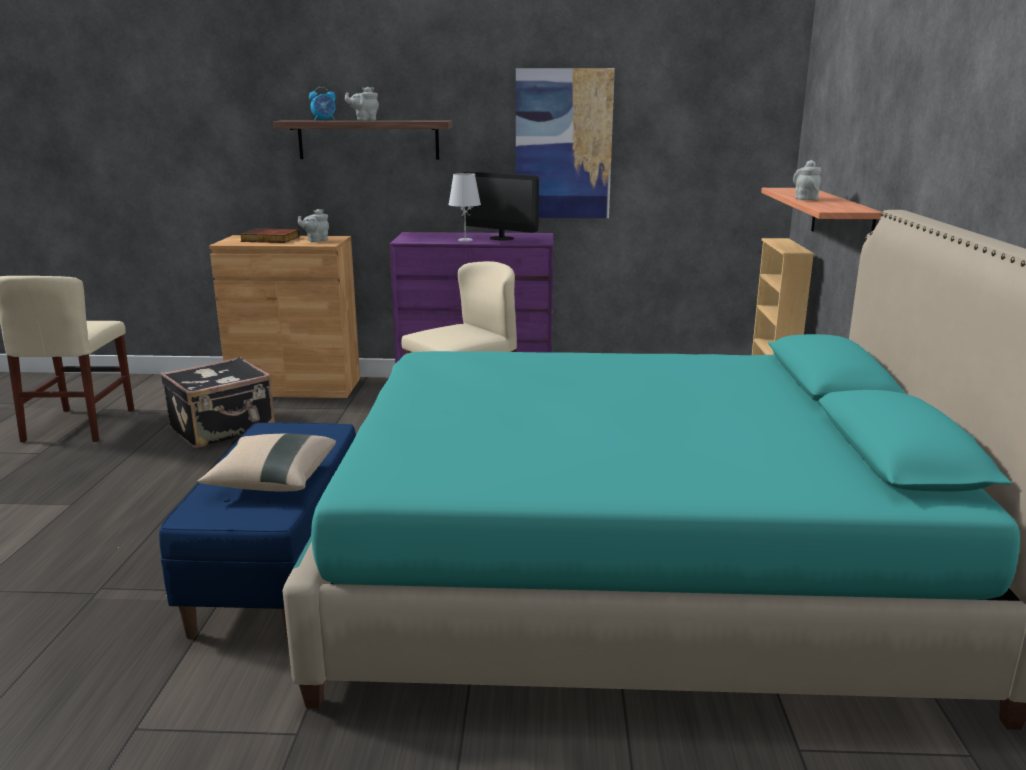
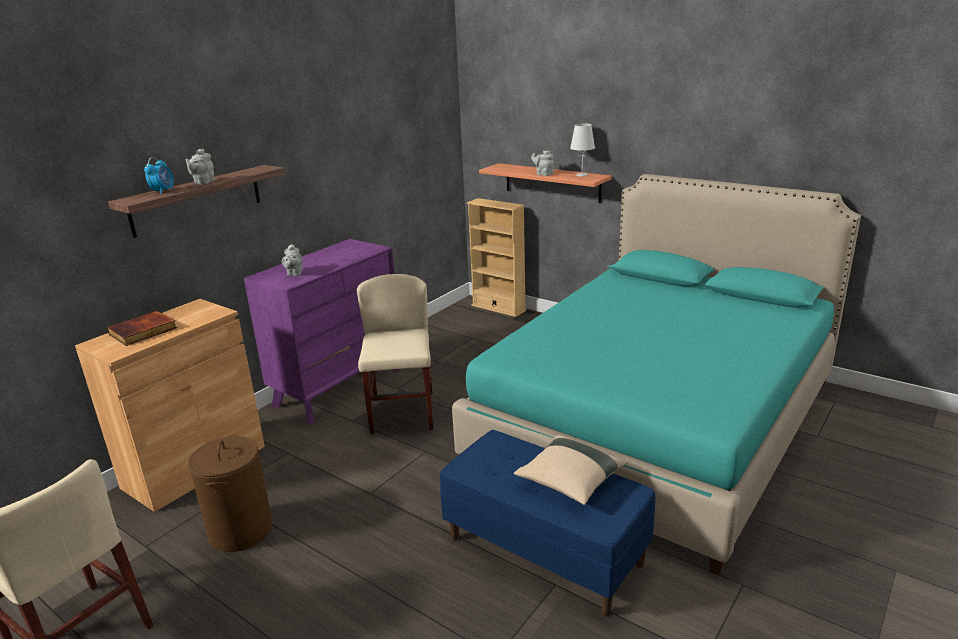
camera: 55 degrees left, 5 degrees up
(223, 429) = (240, 530): black suitcase -> brown laundry basket
(316, 241) = (195, 314): grey teapot -> grey teapot (294, 273)
(465, 240) = (326, 266): white table lamp -> white table lamp (582, 175)
(501, 238) = (341, 255): monitor -> none
(563, 144) = (343, 166): picture -> none

